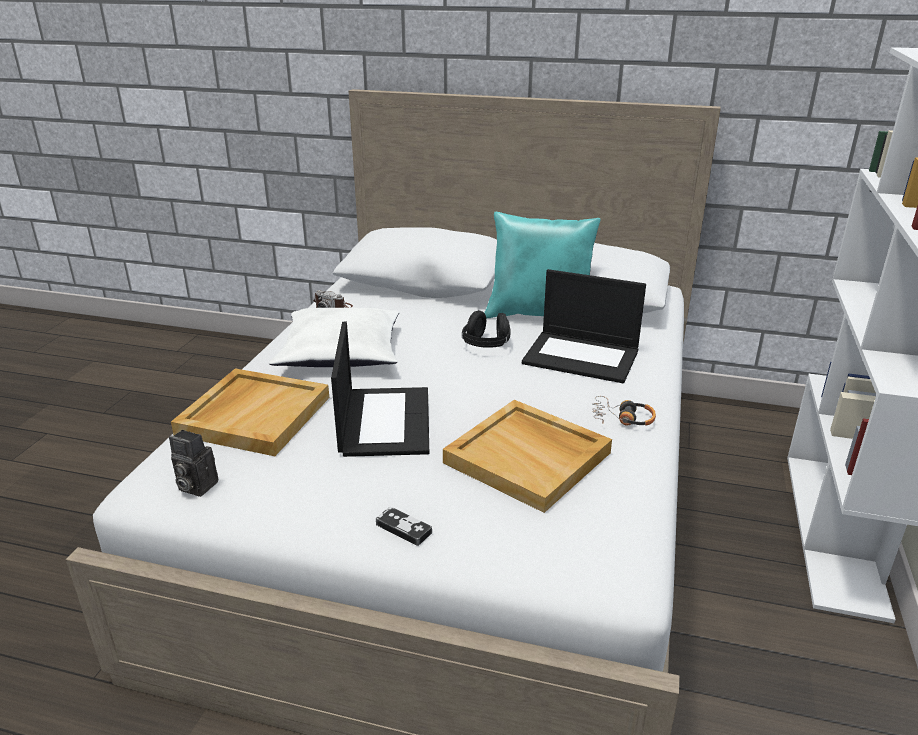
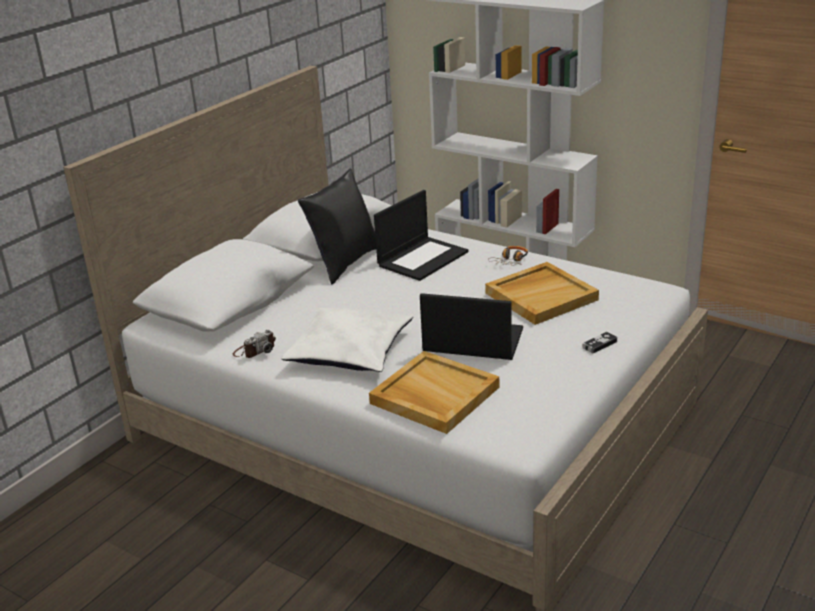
camera: 70 degrees left, 0 degrees up
(195, 486) = (525, 421): camera -> none
(486, 345) = (381, 290): black headphones -> none
(540, 316) = (345, 262): turquoise pillow -> black pillow

